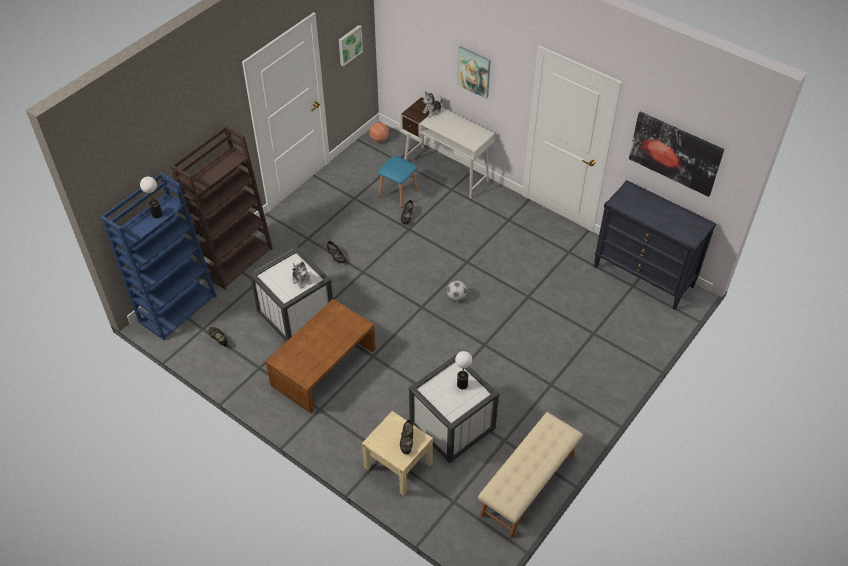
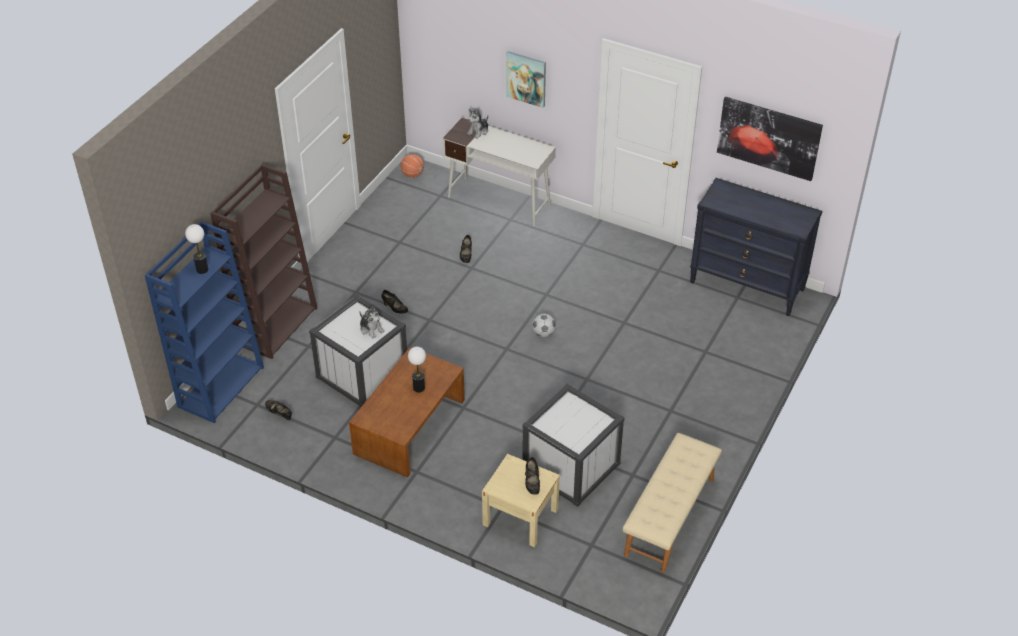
camera: 10 degrees left, 5 degrees down
(349, 45) = (376, 64): picture -> none
(398, 193) = (449, 231): blue stool -> none
(462, 385) = (581, 414): table lamp -> table lamp (419, 388)

